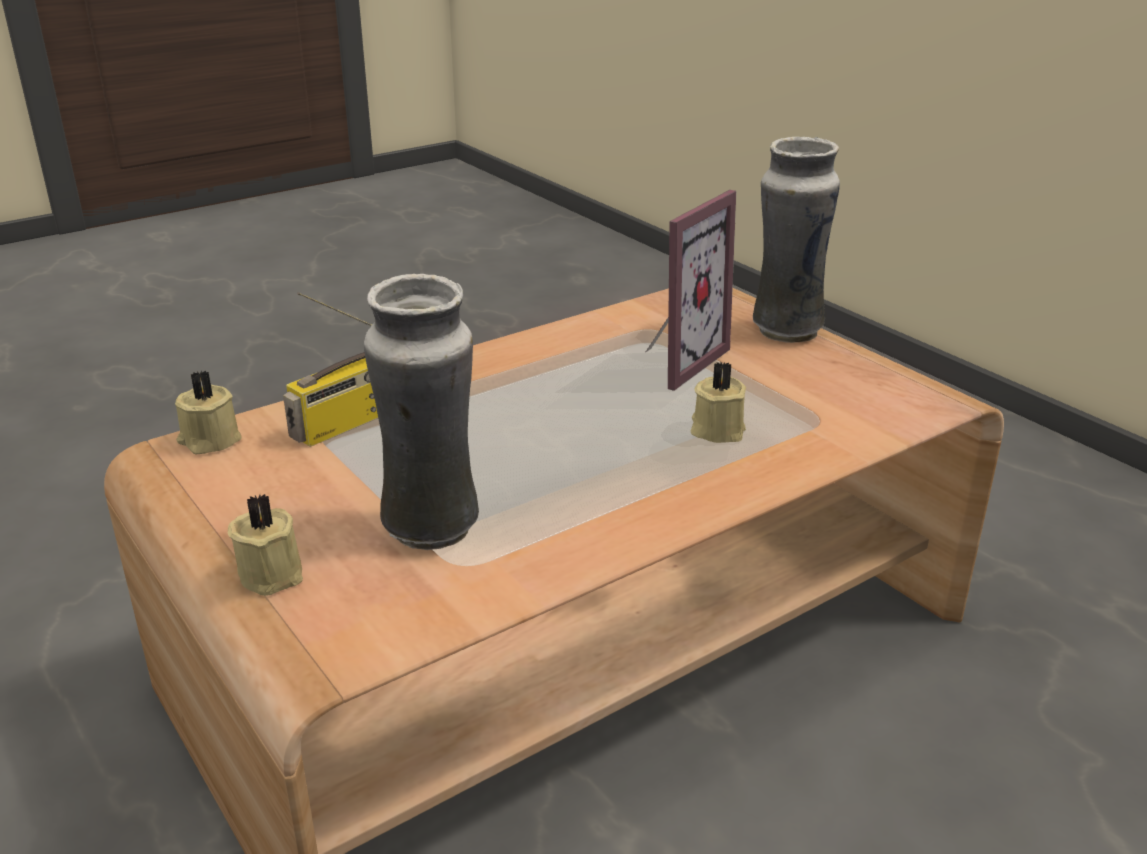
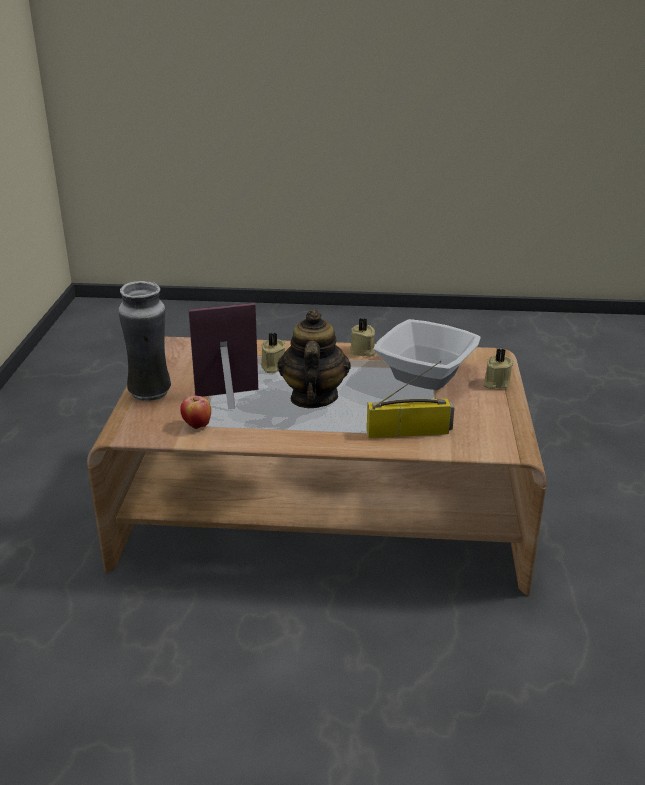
camera: 140 degrees left, 0 degrees up
(209, 440) = (489, 448): beige candle -> beige candle (363, 351)
(432, 530) = (427, 375): vase -> bowl
(569, 409) = (313, 398): none -> teapot
(651, 323) = (197, 425): none -> apple

